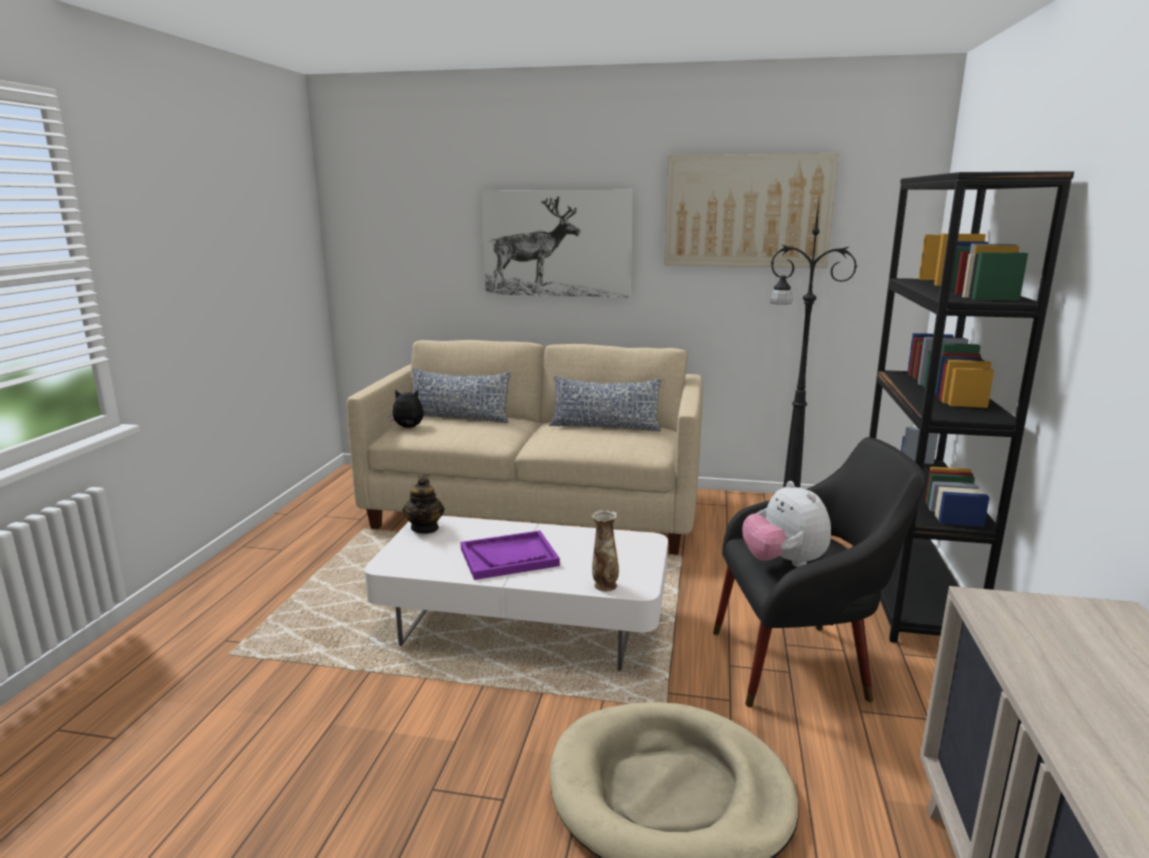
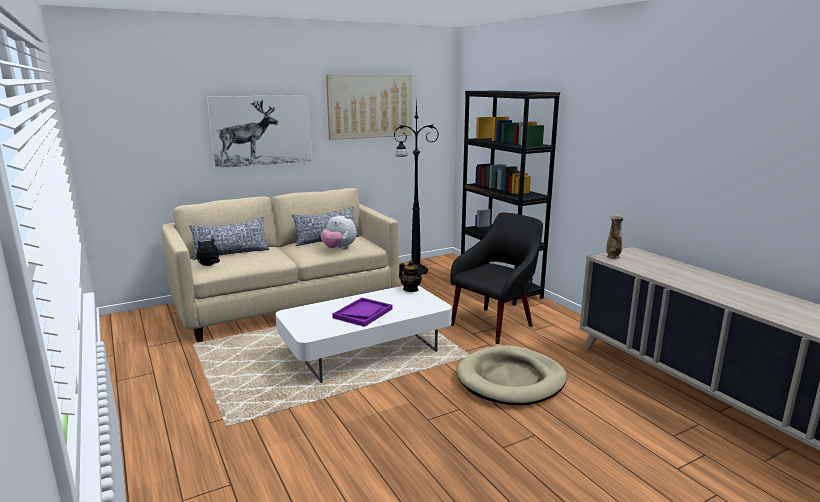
camera: 40 degrees left, 0 degrees up
(425, 528) = (293, 315): teapot -> teapot (410, 289)
(604, 585) = (425, 309): vase -> vase (612, 257)
(784, 562) = (492, 275): plush toy -> plush toy (339, 248)

